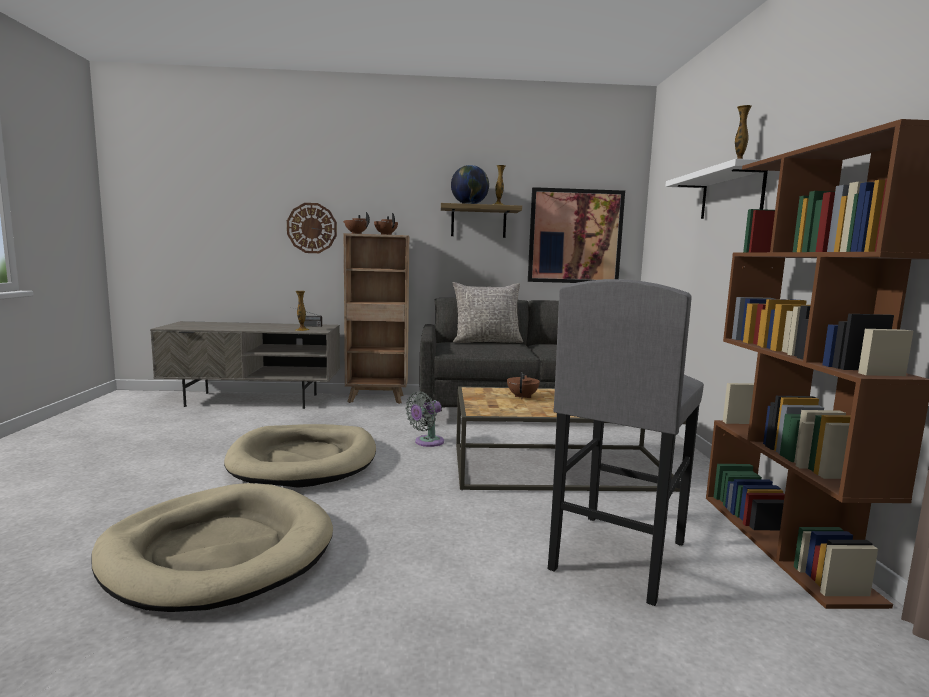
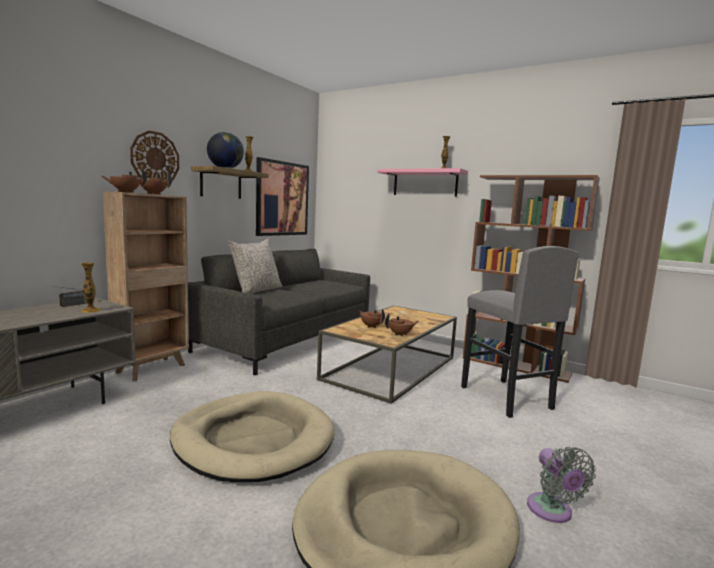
camera: 55 degrees left, 0 degrees up
(312, 228) = (50, 181): wall clock -> wall clock (155, 158)
(426, 442) = (292, 385): grey fan -> grey fan (552, 511)
(521, 410) = (400, 334): none -> brown teapot
(731, 194) = (425, 183): white shelf -> pink shelf

